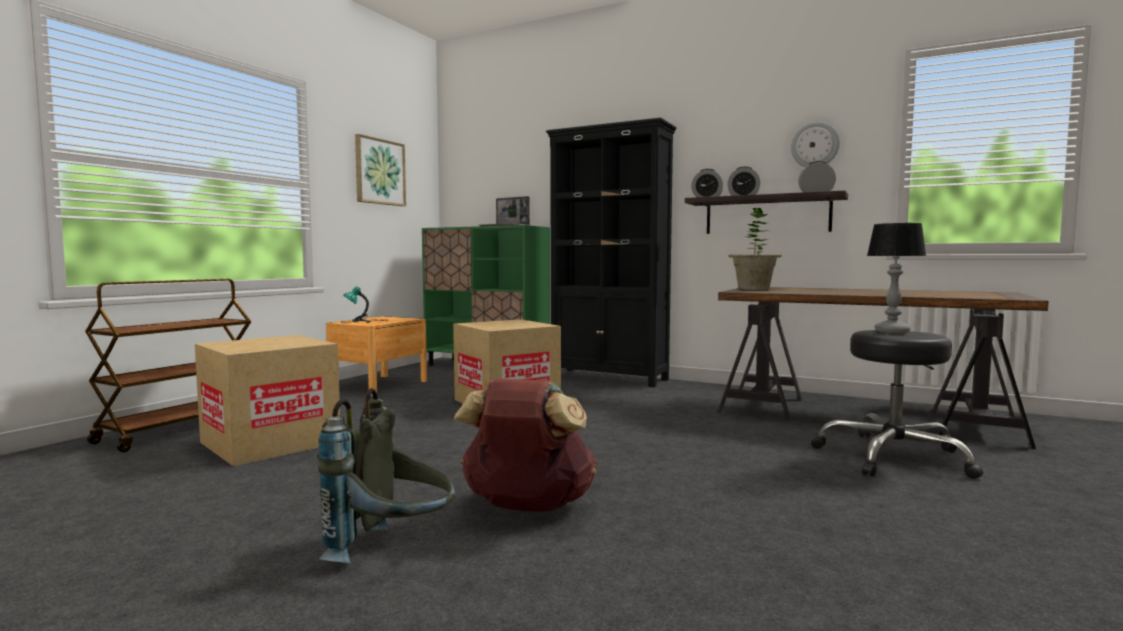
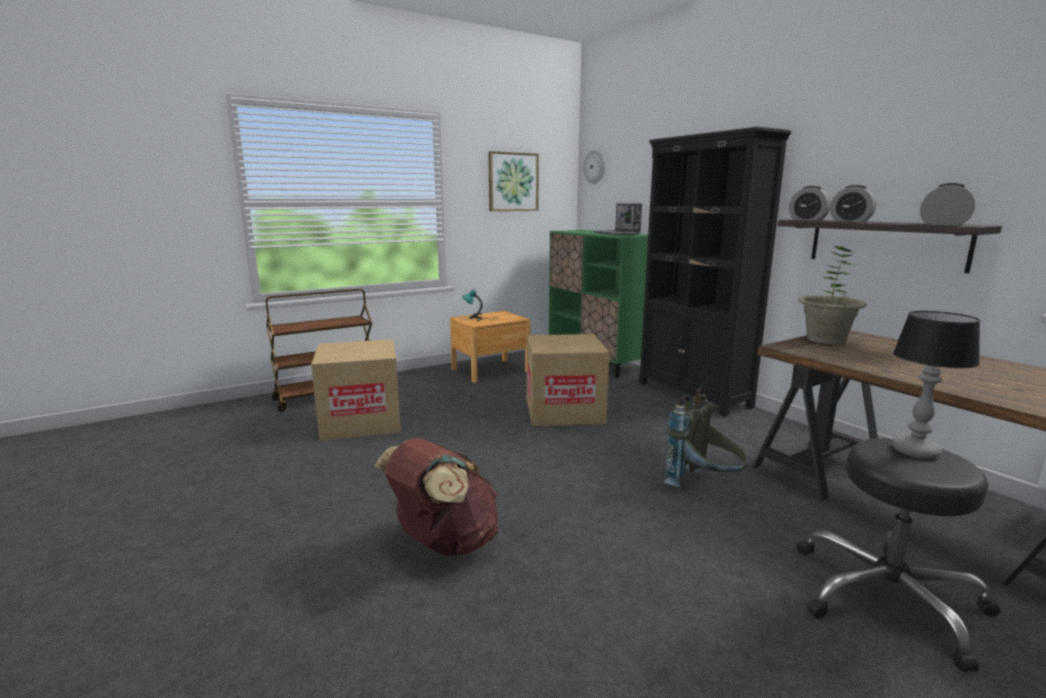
camera: 30 degrees right, 10 degrees up
(393, 551) = (317, 557): grey backpack -> grey backpack (704, 486)
(815, 145) = (964, 156): wall clock -> wall clock (595, 167)

